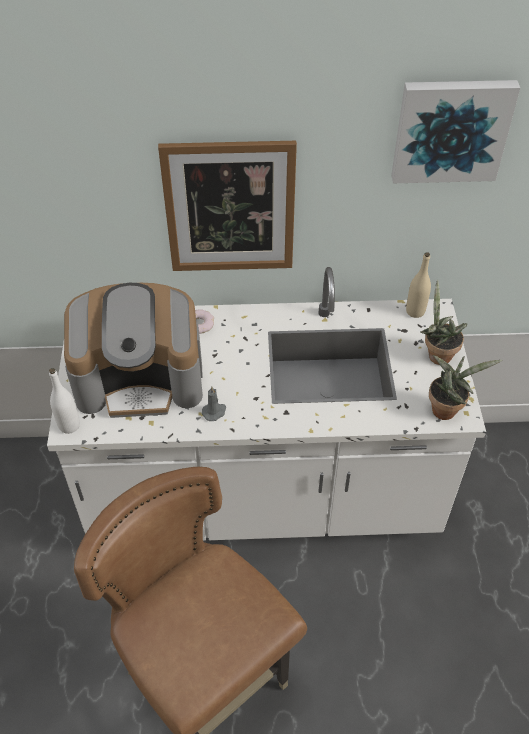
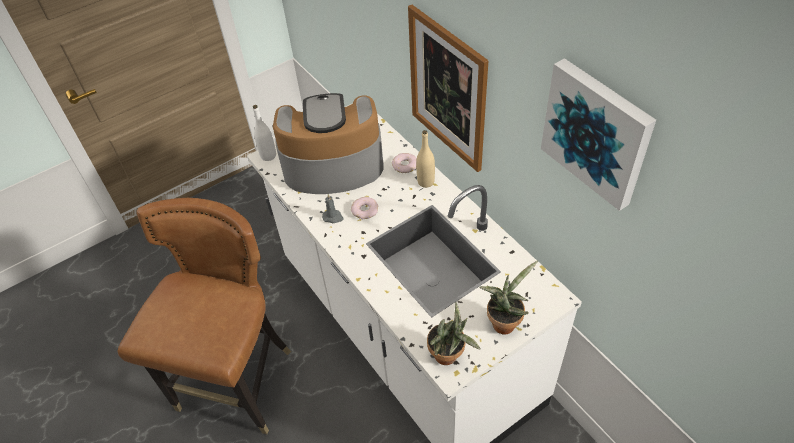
camera: 60 degrees right, 0 degrees up
(141, 378) = (332, 165): coffee machine -> coffee machine turned 120 degrees clockwise
(229, 382) = (365, 210): none -> donut
(415, 311) = (540, 283): beige bottle -> beige bottle (426, 182)

